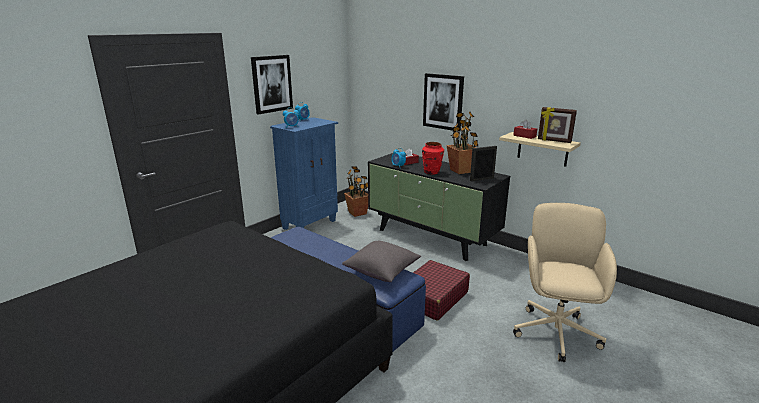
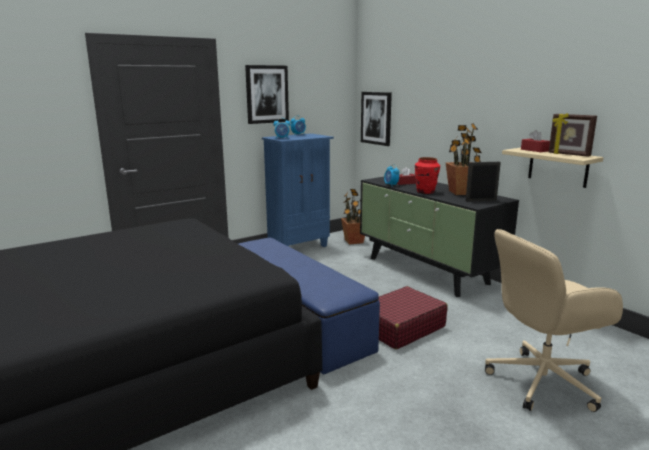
camera: 15 degrees right, 5 degrees down
(382, 271) = (333, 281): grey pillow -> none
(443, 102) = (448, 116): picture -> picture (376, 118)
(556, 332) = (540, 382): beige office chair -> beige office chair turned 135 degrees counterclockwise

